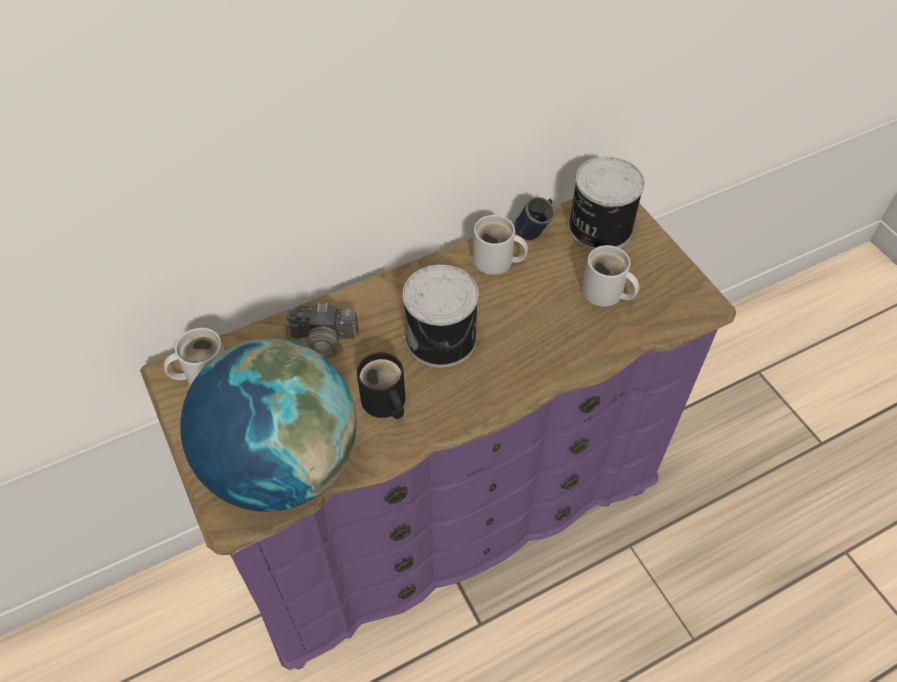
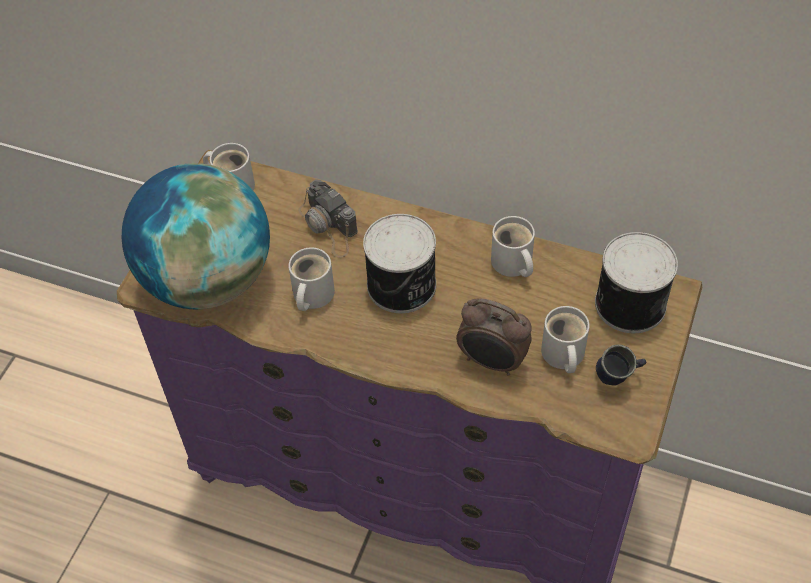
camera: 50 degrees right, 0 degrees up
(384, 403) = (311, 295): black mug -> white mug
(535, 231) = (573, 265): blue mug -> blue mug (618, 378)
(570, 337) = (492, 362): none -> alarm clock

